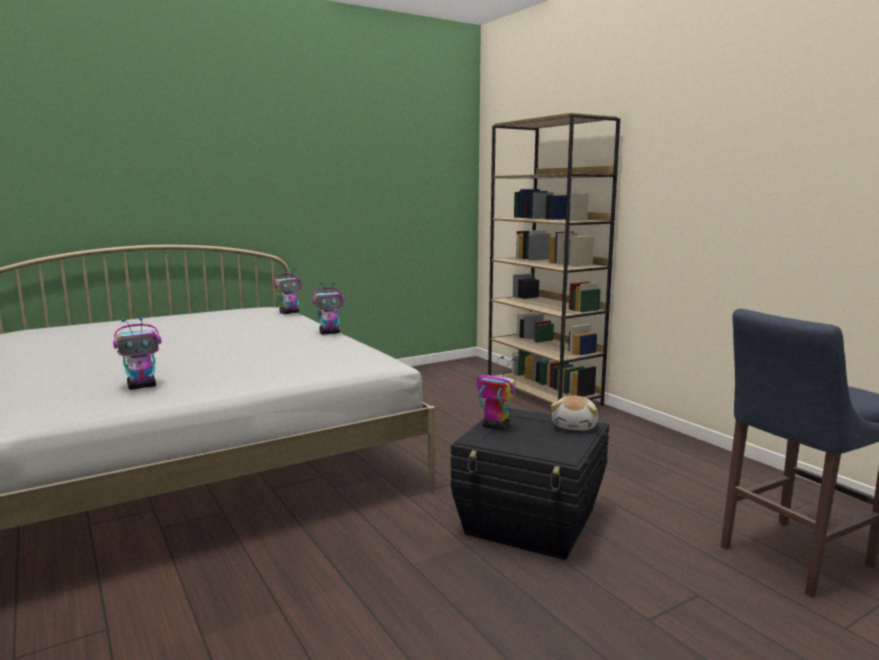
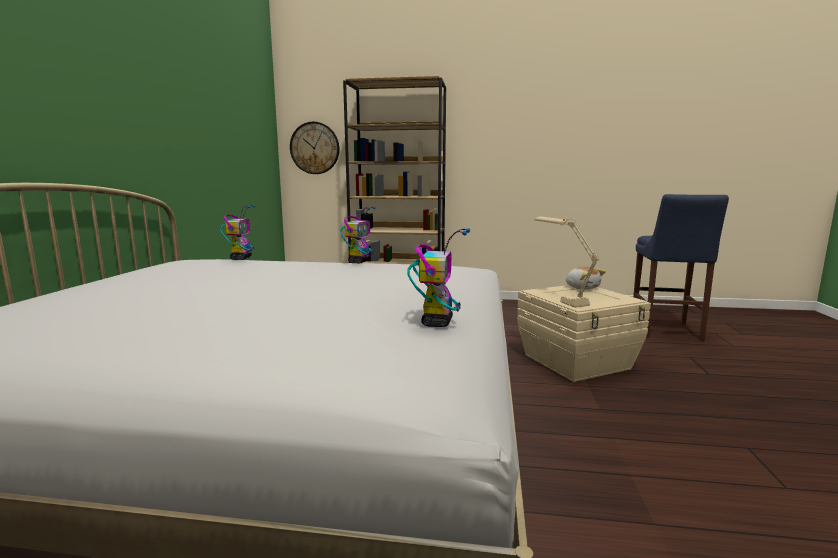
camera: 50 degrees left, 0 degrees up
(495, 426) = (560, 298): toy robot -> beige table lamp
(503, 198) = (315, 148): none -> wall clock
(531, 523) = (577, 362): black storage box -> beige storage box

